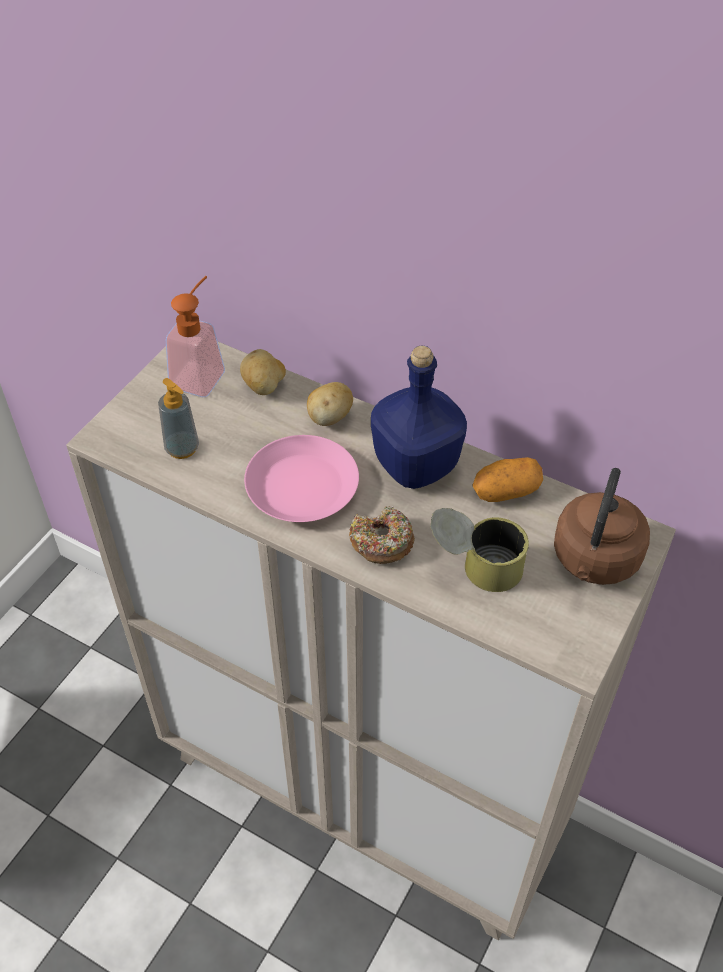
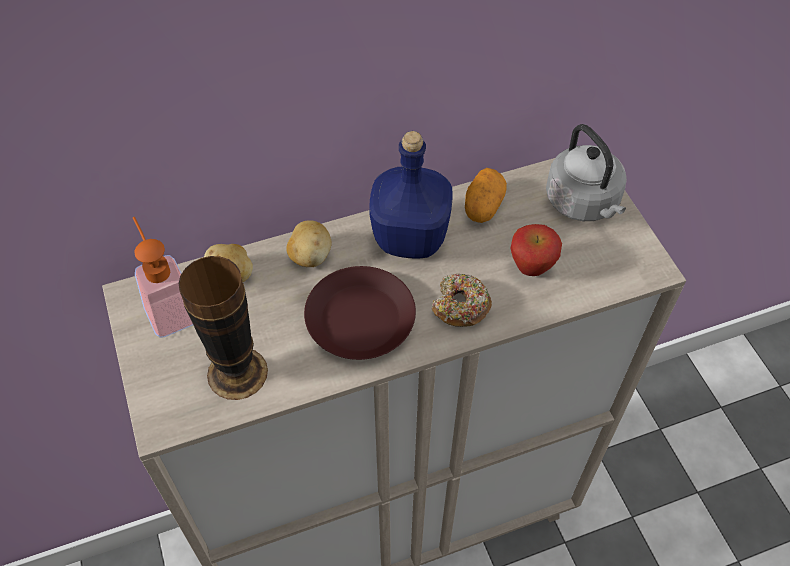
camera: 50 degrees left, 5 degrees up
(182, 448) = (237, 373): soap dispenser -> vase
(301, 487) = (360, 320): pink plate -> brown plate
(475, 566) = (531, 268): can -> apple
(594, 561) = (584, 203): brown kettle -> grey kettle

